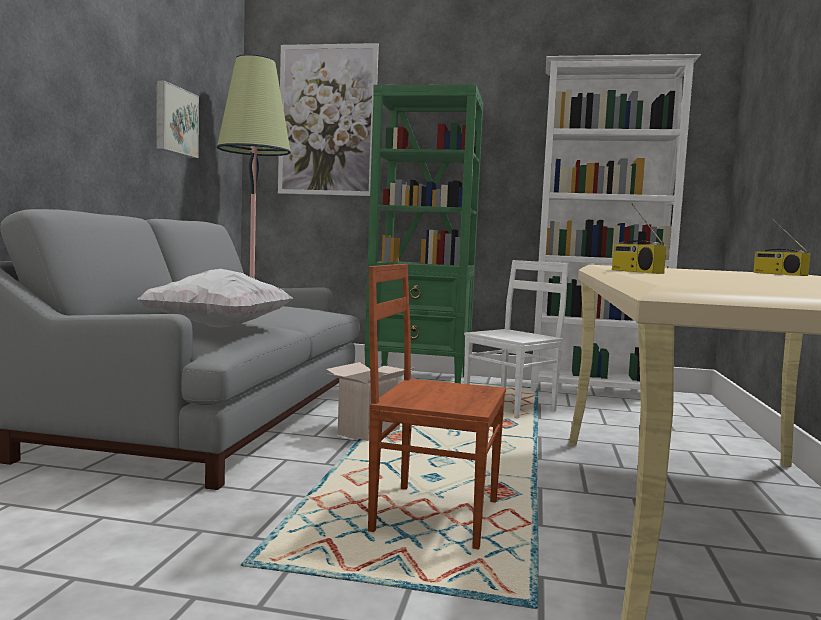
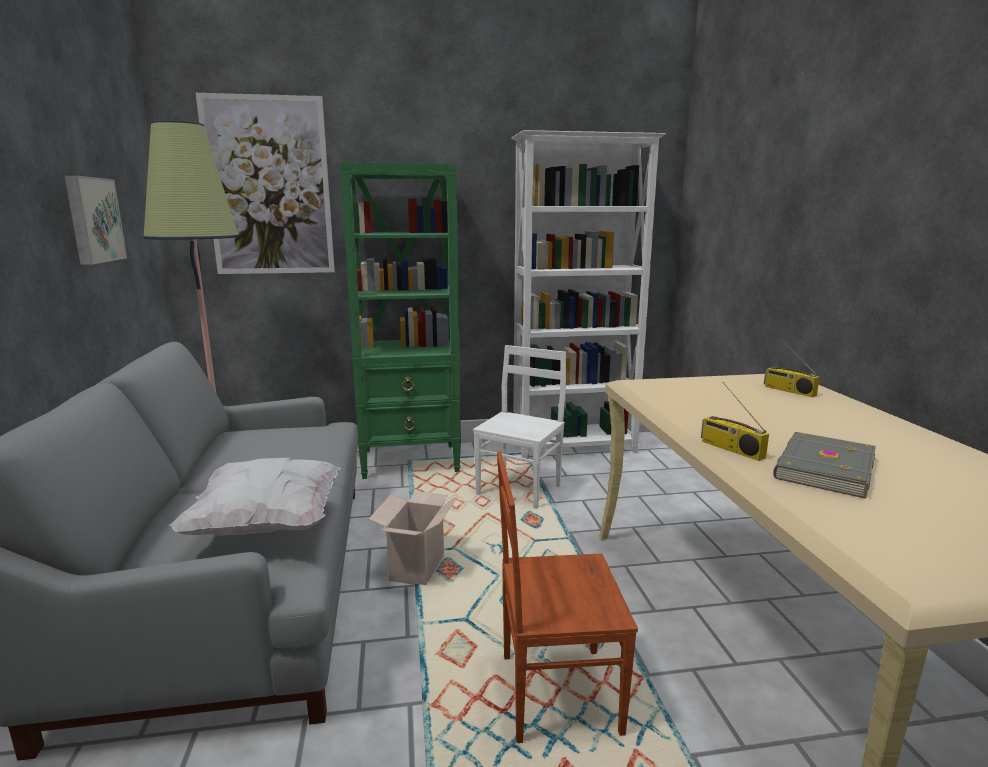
camera: 20 degrees left, 10 degrees up
(718, 277) = (822, 468): none -> grey book

